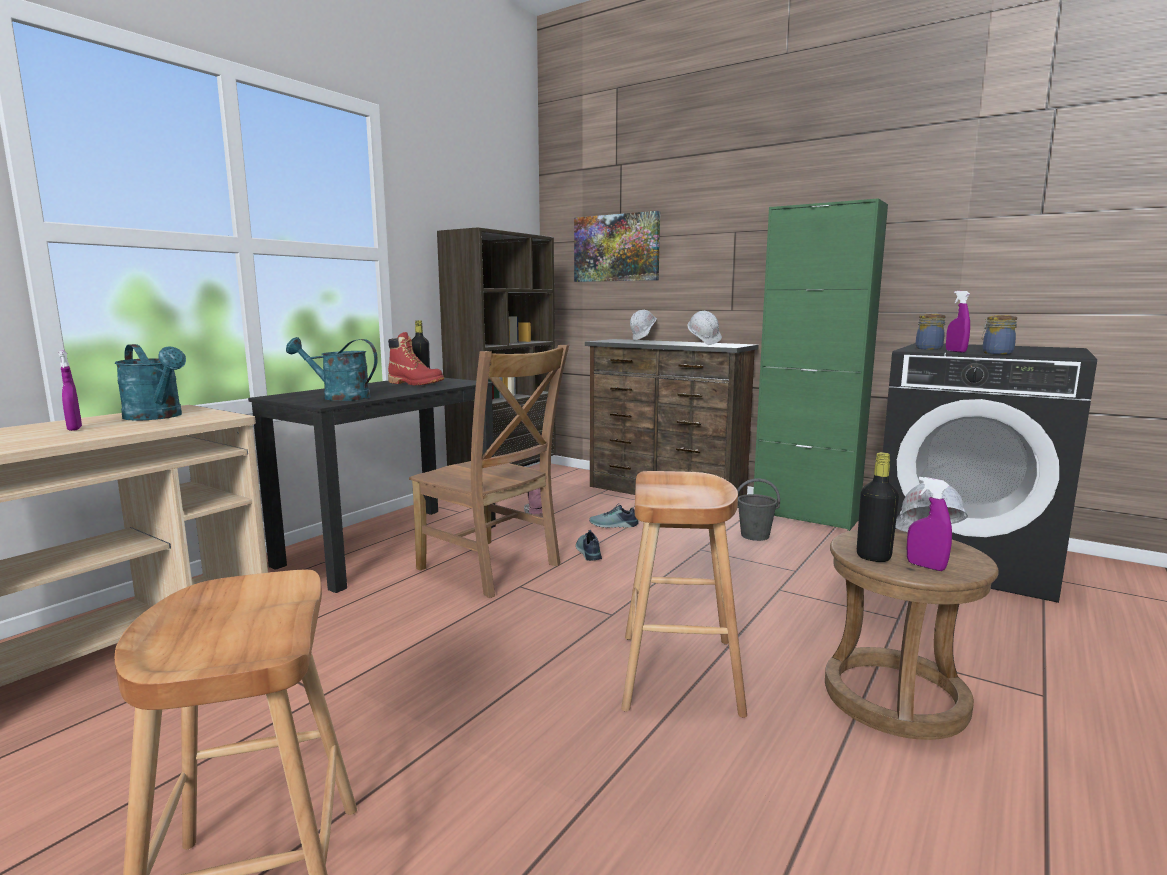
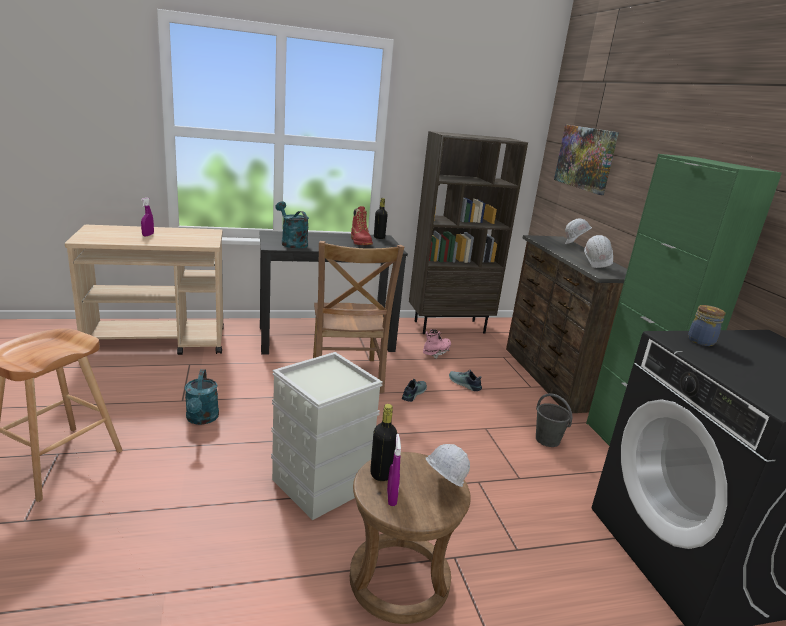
camera: 40 degrees right, 10 degrees up
(157, 417) = (188, 236): turquoise watering can -> turquoise watering can (202, 419)
(679, 673) = (320, 485): brown stool -> grey storage box
(955, 351) = (698, 354): purple spray bottle -> none
(996, 353) = (724, 371): jar -> none

